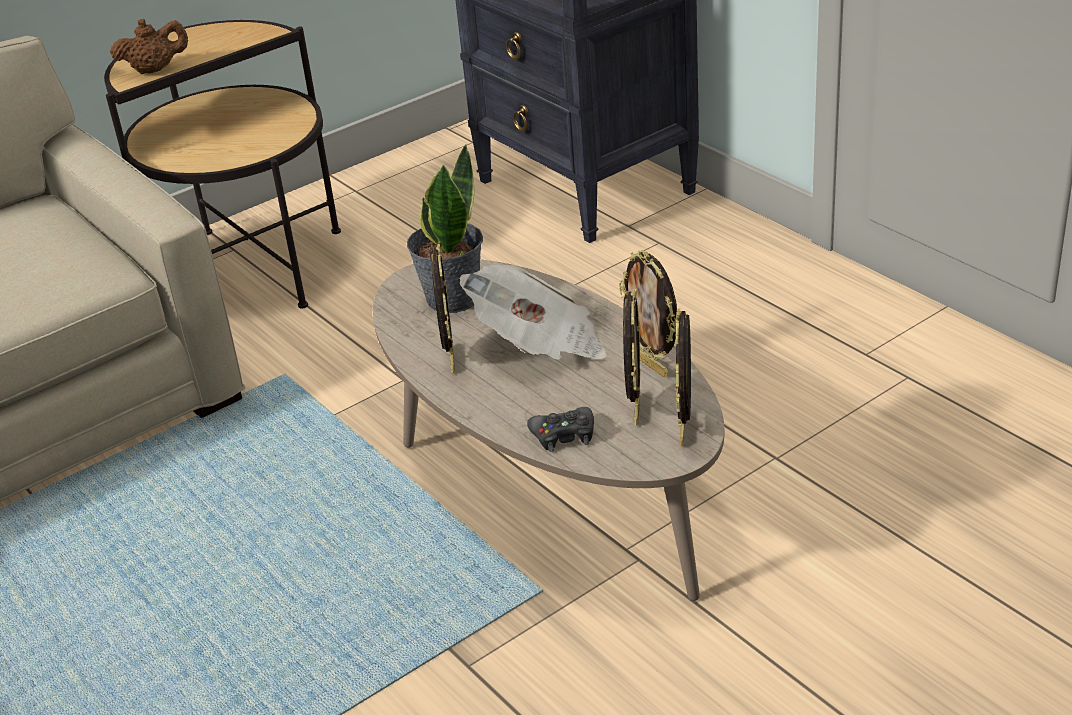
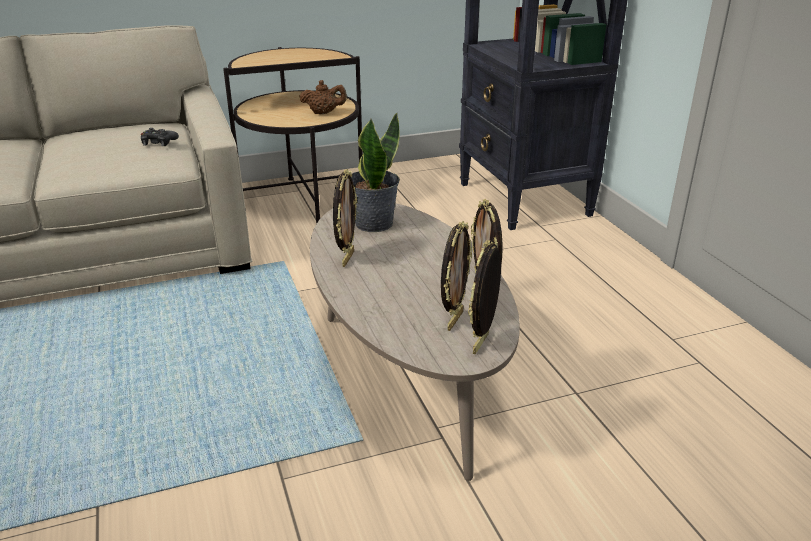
camera: 15 degrees right, 5 degrees down
(155, 70) = (260, 62): brown teapot -> brown teapot (324, 113)
(539, 345) = (412, 263): newspaper -> none
(564, 435) = (392, 324): black game controller -> black game controller (158, 142)

